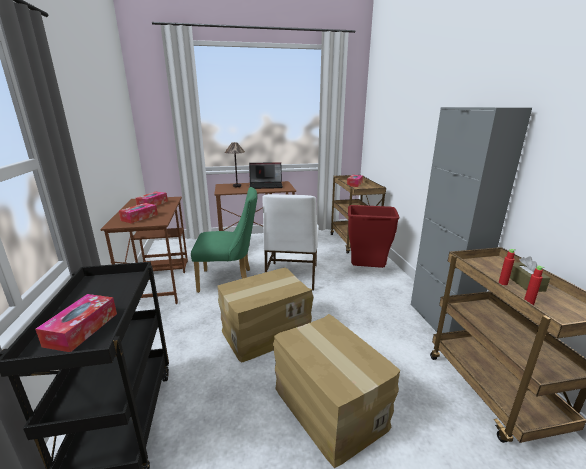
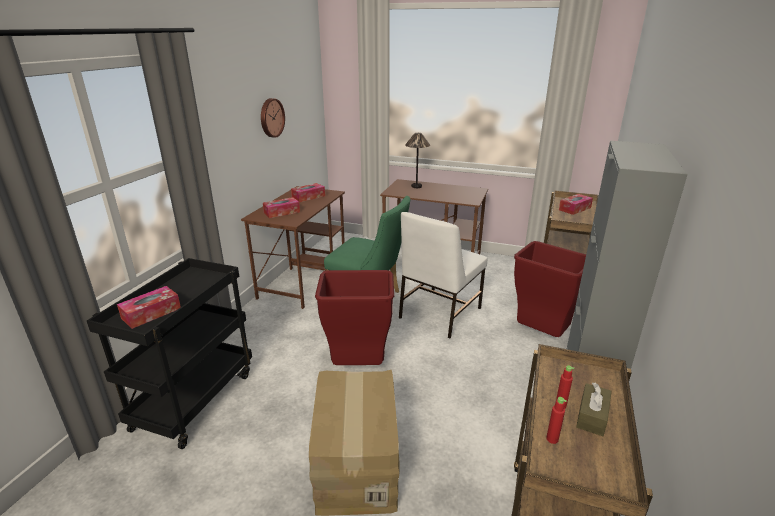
camera: 30 degrees right, 5 degrees up
(106, 131) = (271, 117): none -> wall clock
(265, 332) = (359, 367): cardboard box -> red trash can
(266, 185) = (451, 191): laptop -> none

